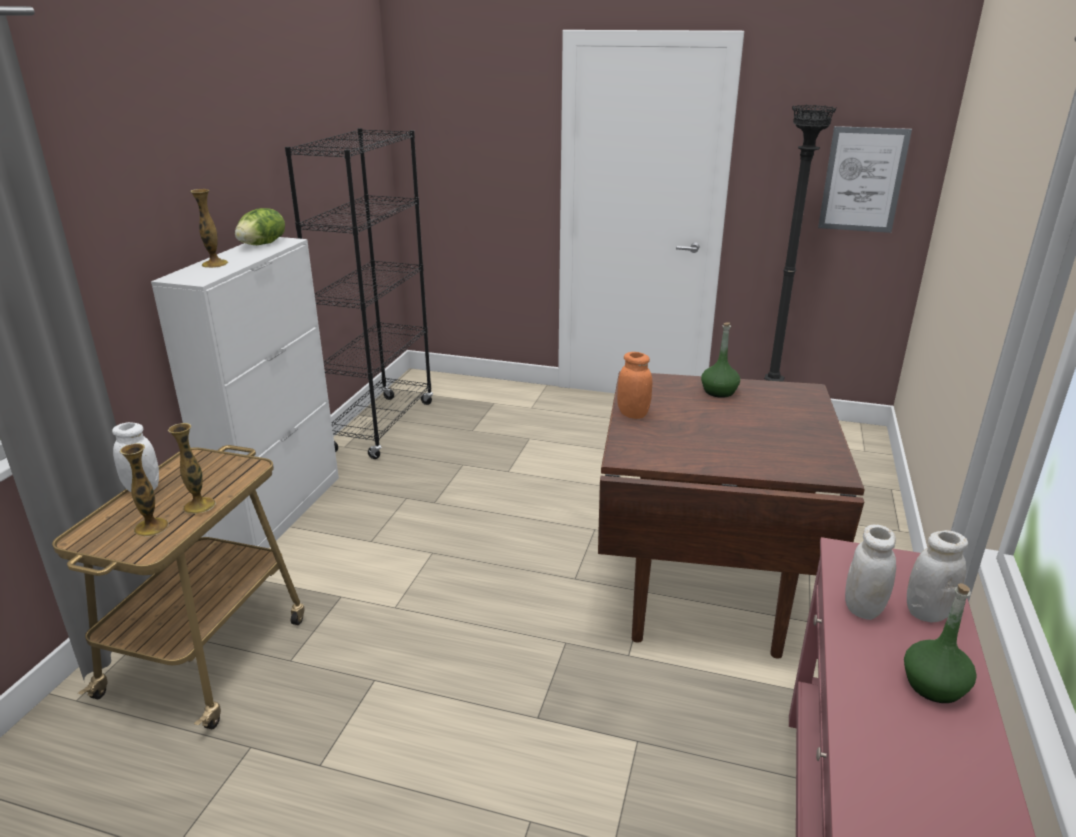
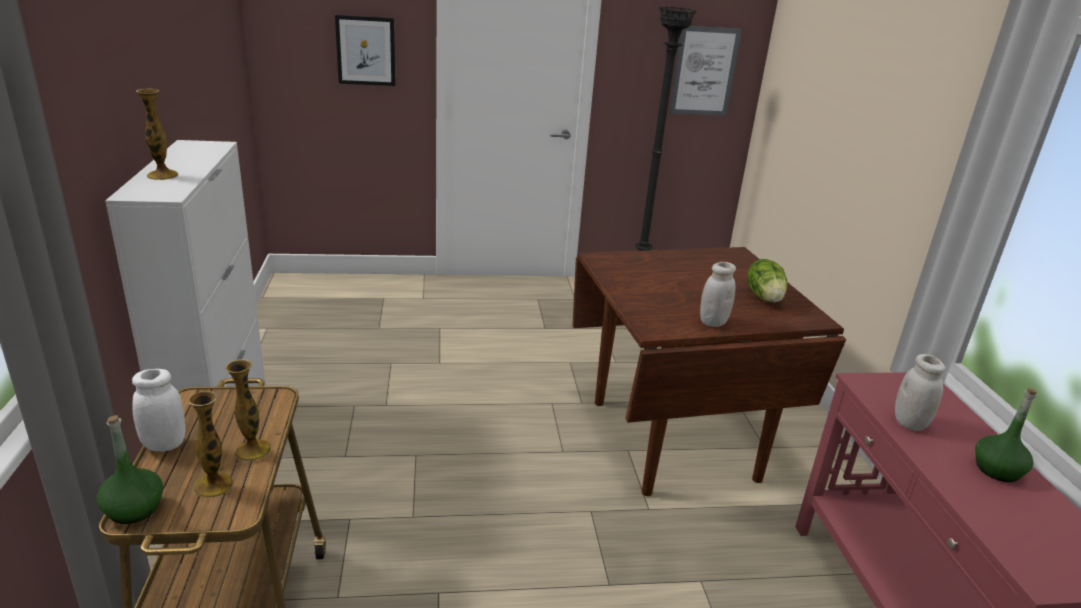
camera: 25 degrees left, 0 degrees up
(263, 244) = (192, 150): lettuce -> lettuce (765, 297)
(382, 426) = (281, 337): black bookcase -> none
(494, 157) = (366, 51): none -> picture
(633, 414) = (625, 290): orange jar -> none
(719, 391) = (674, 262): green bottle -> green bottle (134, 509)
(927, 612) = (949, 417): white jar -> white jar (713, 322)

